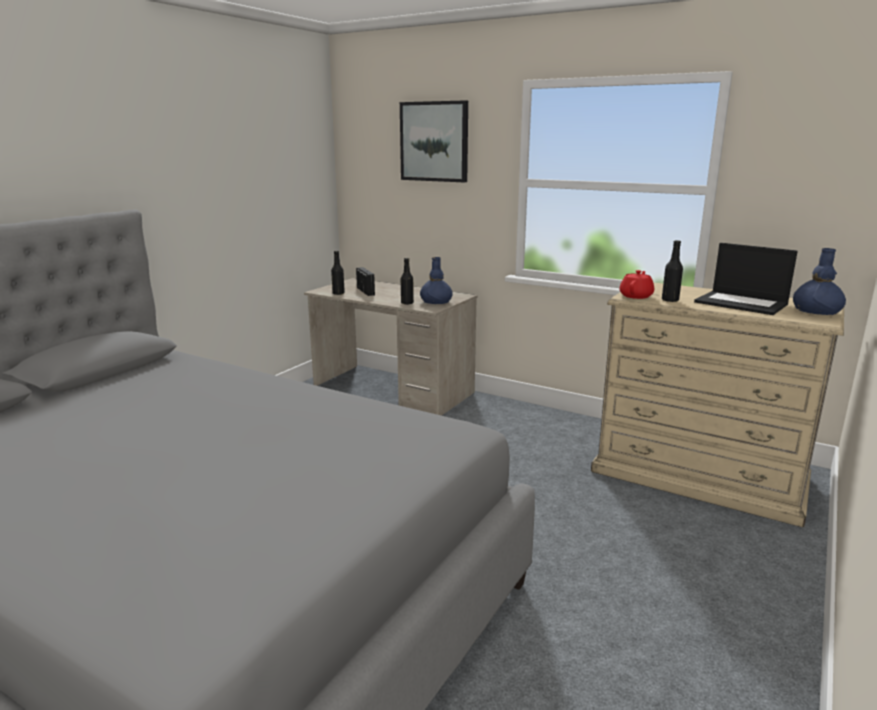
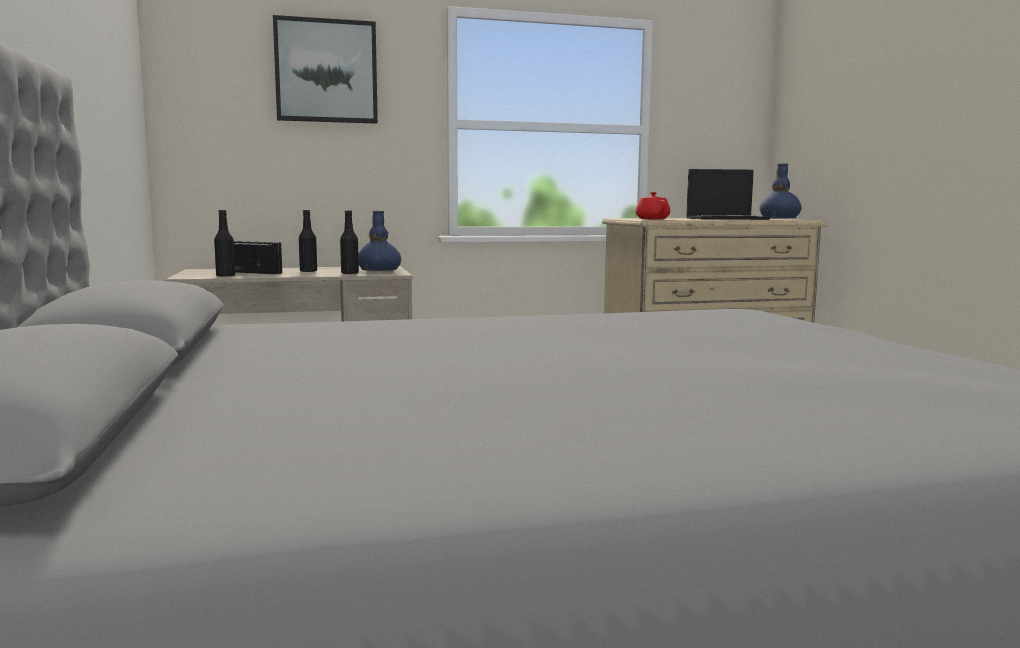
camera: 45 degrees left, 10 degrees down
(670, 300) = (683, 219): black bottle -> black bottle (308, 271)

